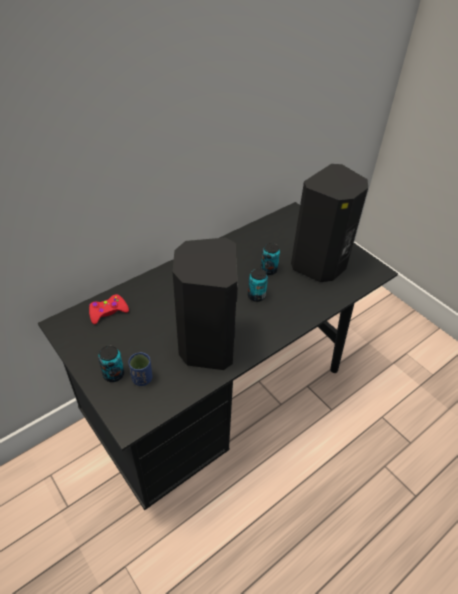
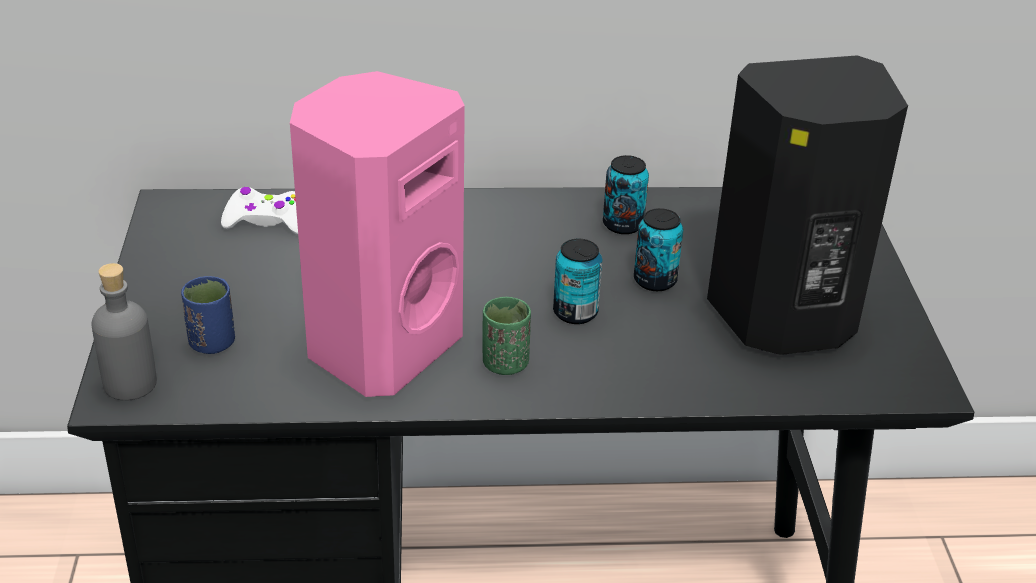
camera: 35 degrees right, 10 degrees down
(108, 312) = (267, 221): red game controller -> white game controller
(113, 374) = (173, 315): can -> can (623, 224)
(128, 415) = (130, 384): none -> grey bottle
(205, 346) = (380, 347): black speaker -> pink speaker
(254, 329) = (505, 364): none -> green cup

